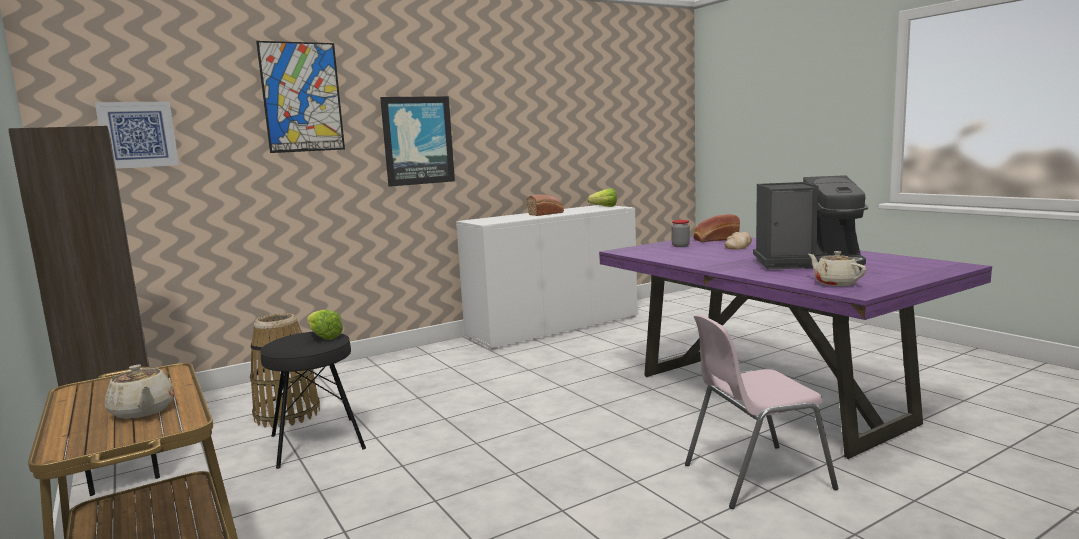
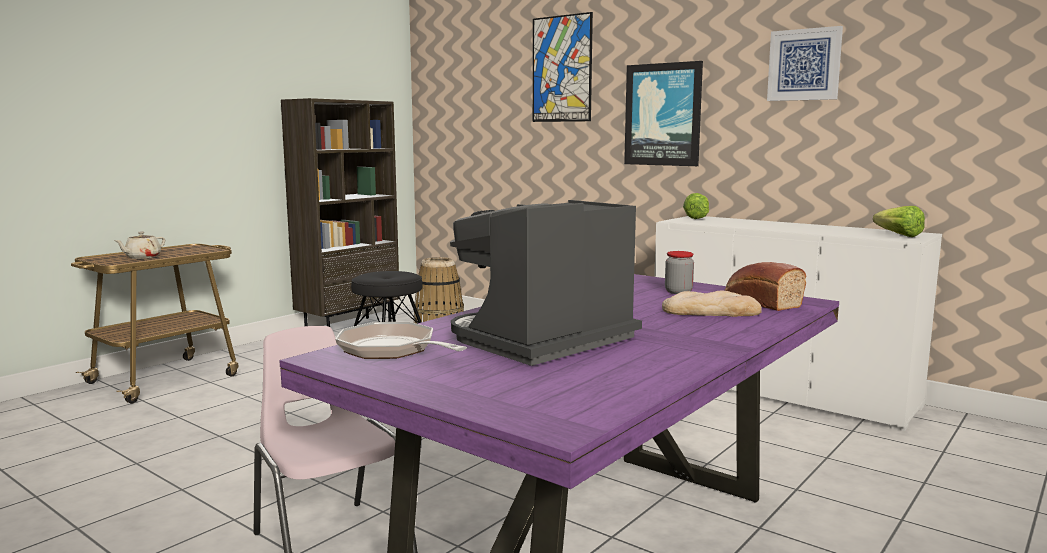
camera: 70 degrees right, 0 degrees up
(138, 134) = (459, 103): picture -> picture (804, 65)
(323, 336) = (398, 277): lettuce -> lettuce (698, 217)
(547, 213) = (787, 226): bread -> none
(810, 264) = (542, 342): coffee machine -> coffee machine turned 60 degrees clockwise
(835, 283) = (392, 350): beige teapot -> frying pan

